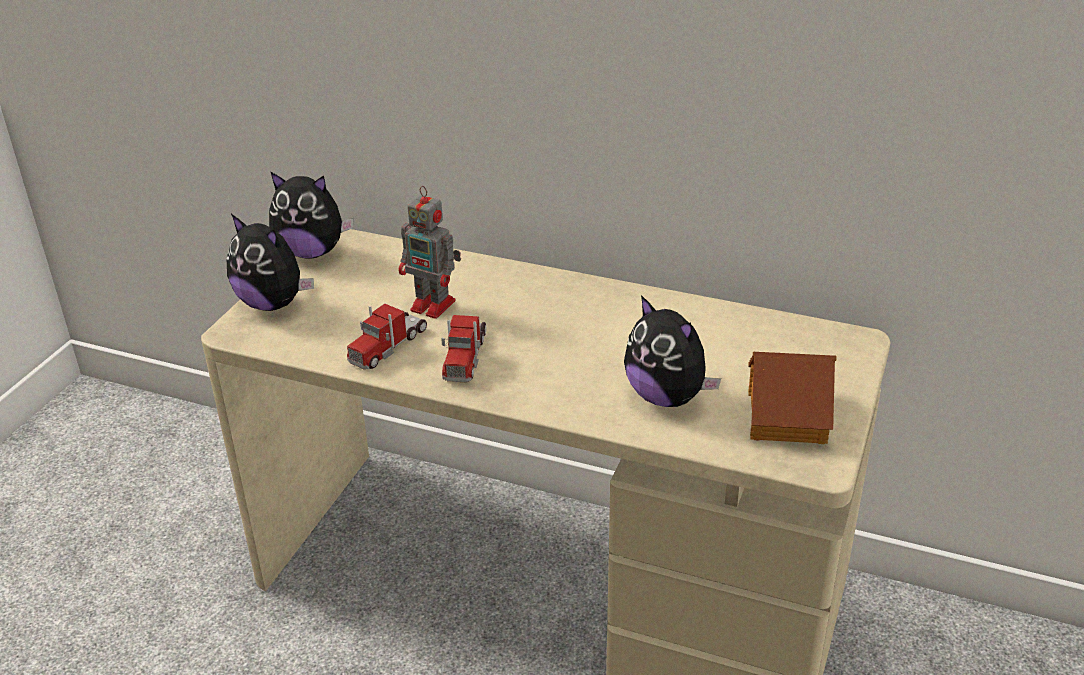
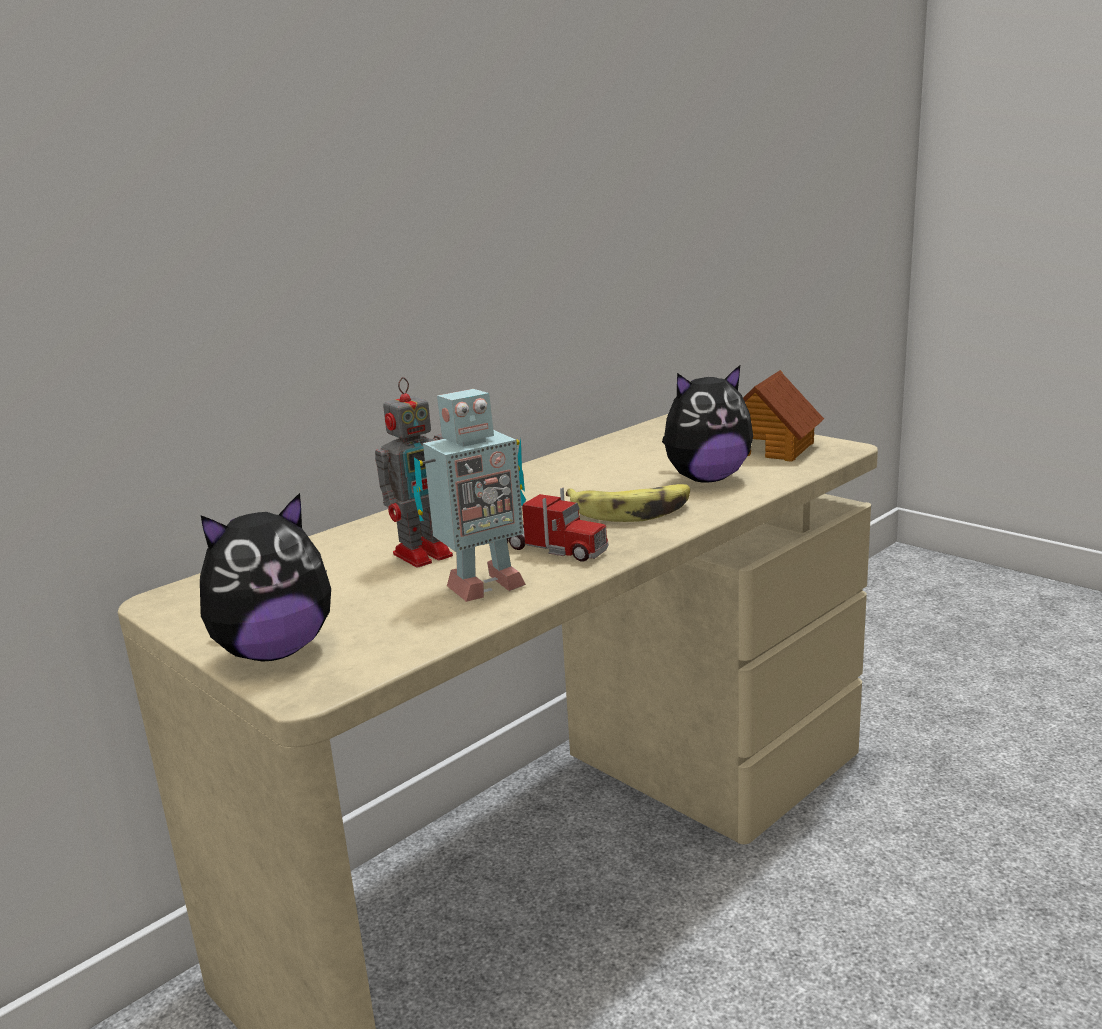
camera: 65 degrees left, 15 degrees down
(312, 252) = (179, 614): plush toy -> none
(388, 346) = (481, 586): toy truck -> toy robot
(562, 374) = (631, 511): none -> banana

